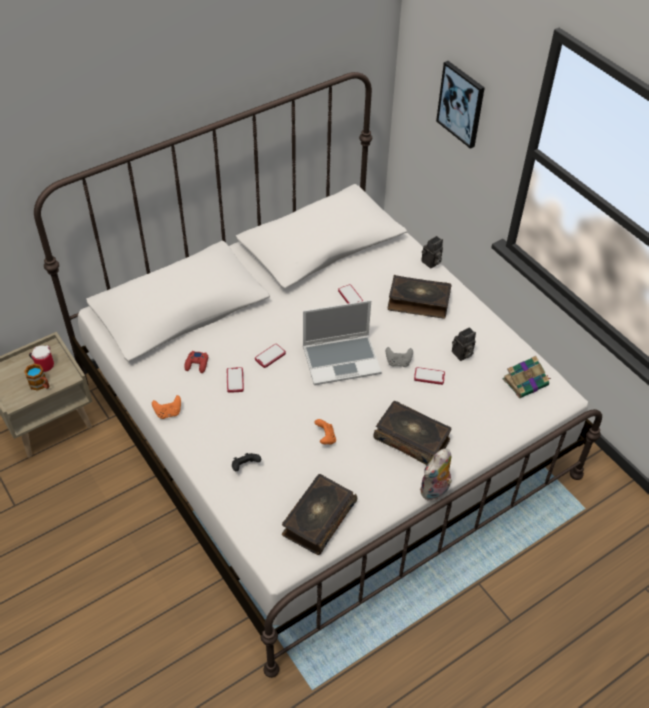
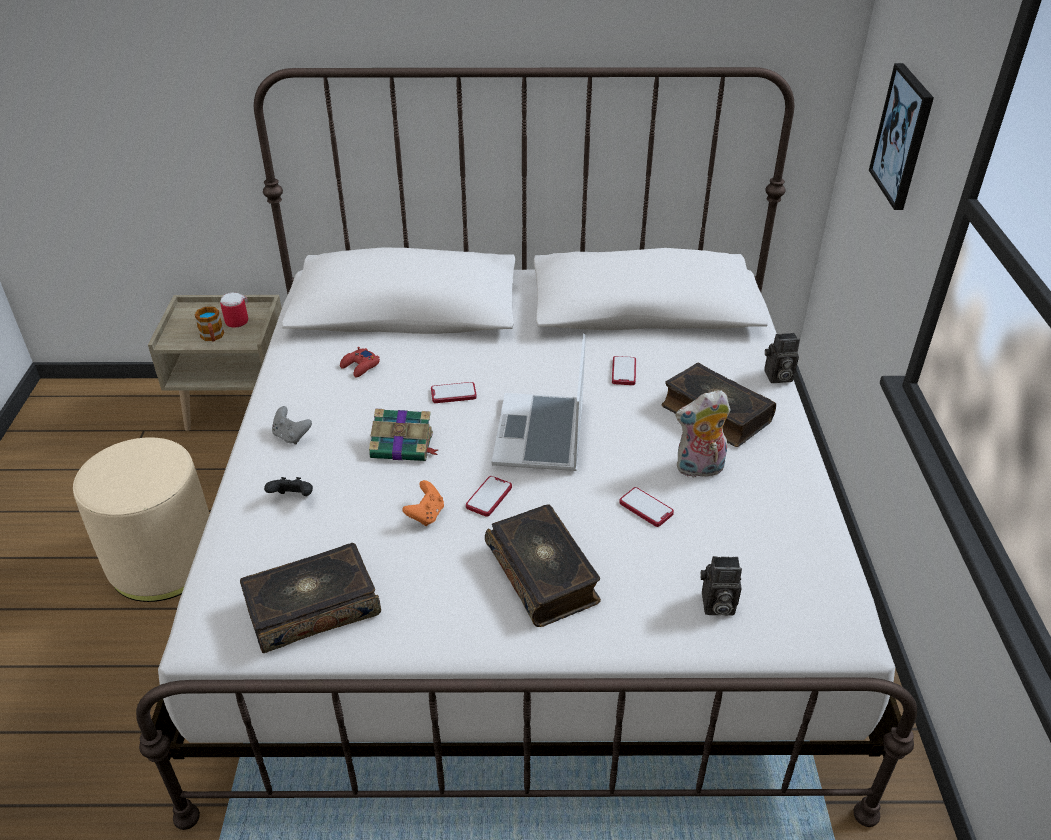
camera: 35 degrees right, 10 degrees down
(109, 549) = (164, 562): none -> beige ottoman
(168, 413) = (274, 400): orange game controller -> none
(235, 380) = (384, 401): phone -> phone (489, 497)
(342, 360) = (541, 435): laptop -> laptop turned 75 degrees clockwise
(398, 362) = (616, 471): grey game controller -> grey game controller (291, 436)
(435, 491) = (509, 662): plush toy -> plush toy (699, 469)
(461, 354) = (723, 502): camera -> camera (716, 606)
(526, 382) = (799, 584): book -> book (403, 446)

